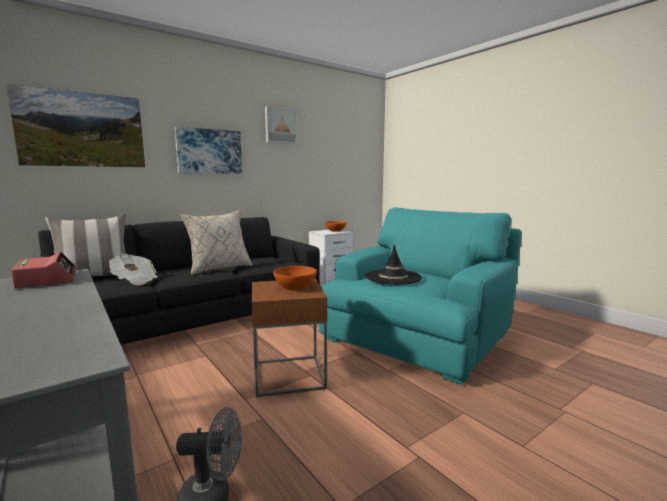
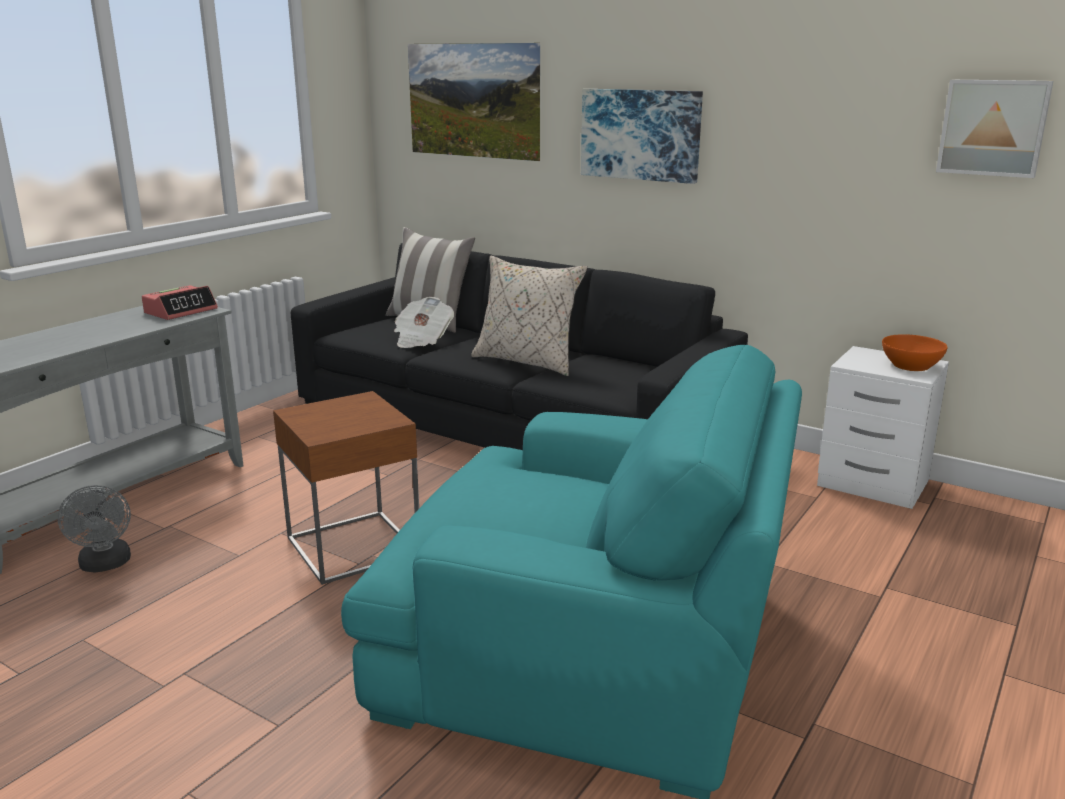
camera: 70 degrees right, 10 degrees up
(280, 126) = (809, 70): picture -> picture (993, 127)
(295, 287) = (353, 419): orange bowl -> none
(393, 277) = (501, 486): black hat -> none

